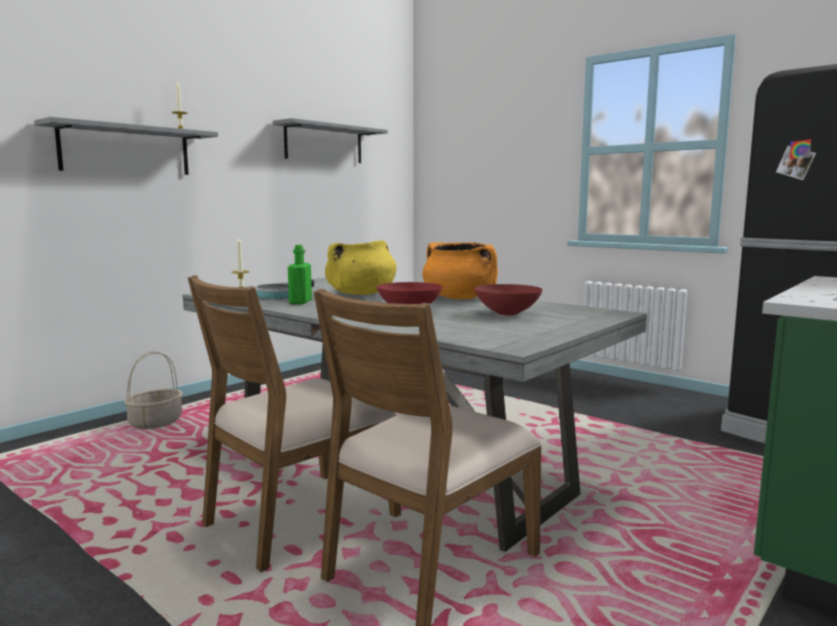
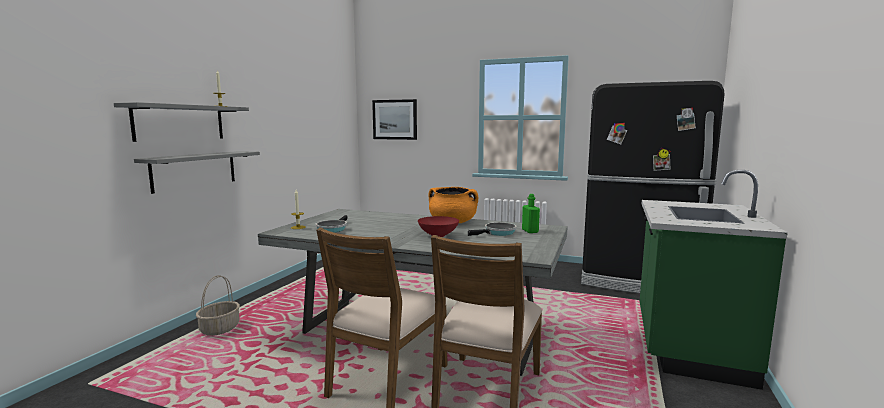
camera: 20 degrees left, 0 degrees up
(300, 302) = (357, 234): green bottle -> green bottle (530, 231)
(324, 143) = (306, 110): grey shelf -> grey shelf (195, 170)
(361, 294) = (385, 223): yellow cooking pot -> none
(461, 160) = (395, 119): none -> picture
(508, 313) = (498, 233): red bowl -> frying pan

